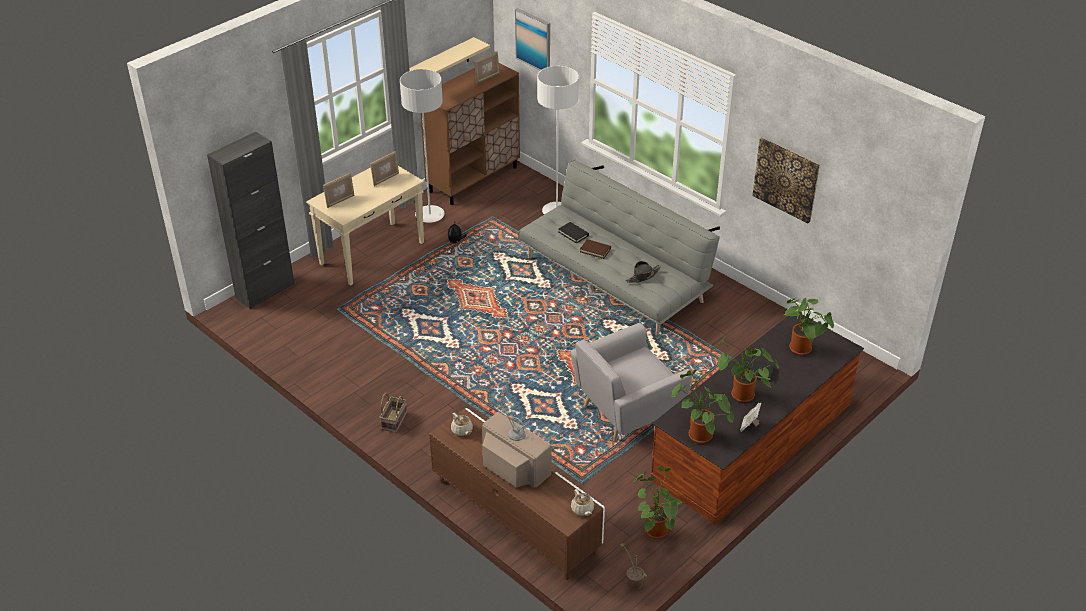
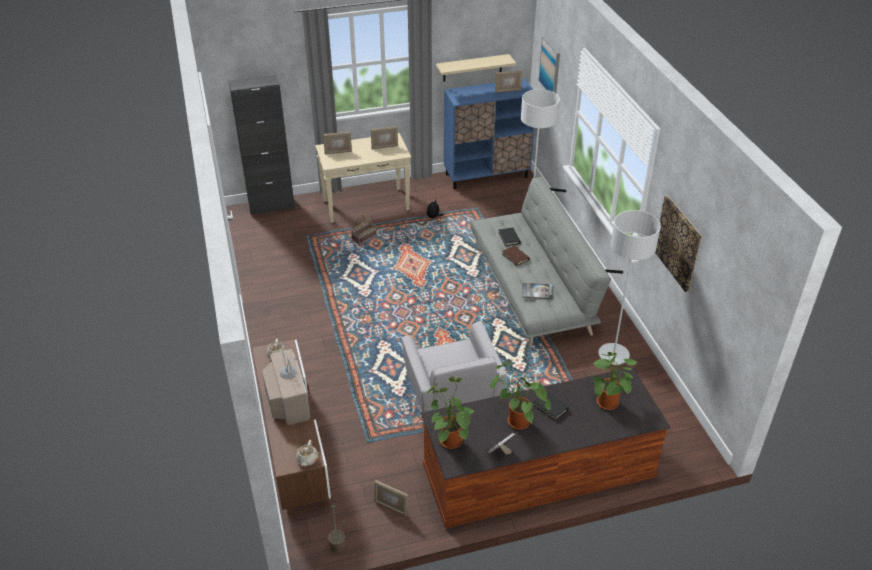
camera: 30 degrees right, 0 degrees up
(394, 420) = (274, 332): basket -> basket (364, 238)
(430, 215) = (431, 191): grey floor lamp -> grey floor lamp (613, 355)
(473, 179) = (487, 175): brown cabinet -> blue cabinet
(627, 411) = (452, 399): grey armchair -> grey armchair turned 105 degrees counterclockwise
(643, 276) = (537, 291): black hat -> book
(653, 529) = (391, 507): potted plant -> picture frame

